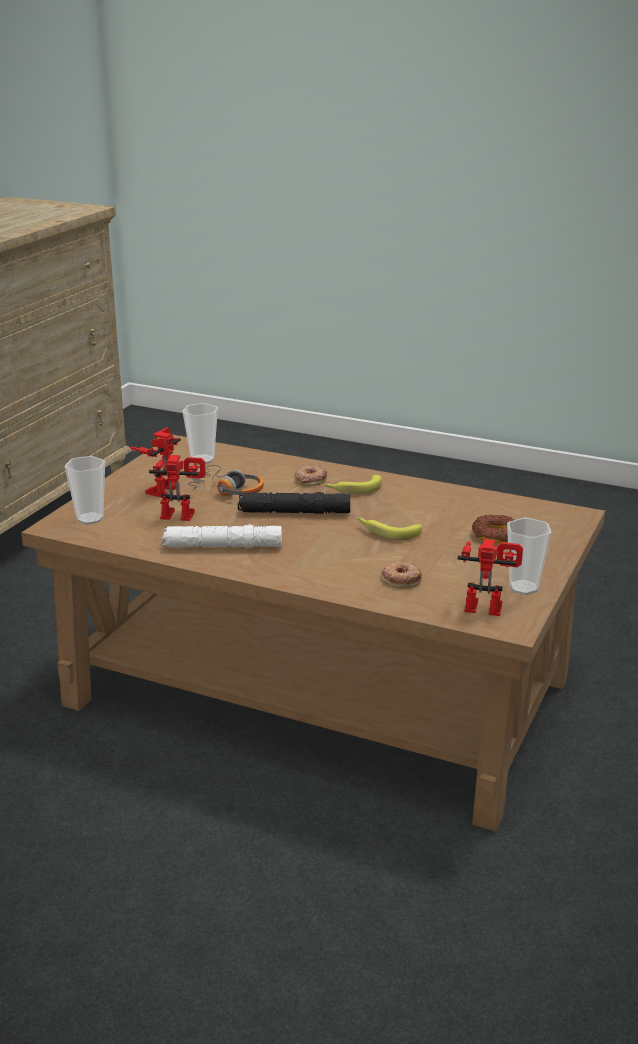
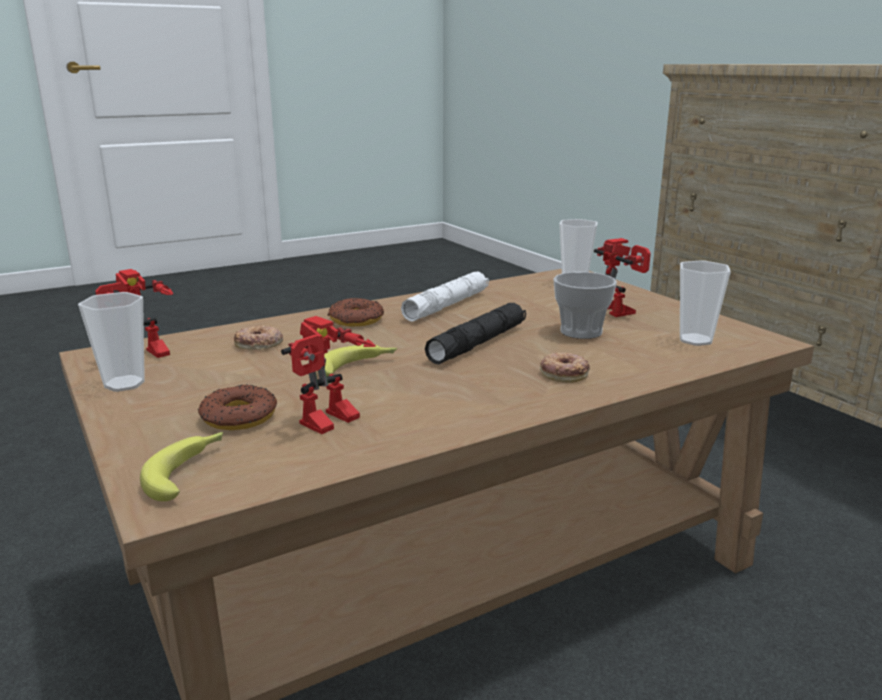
camera: 125 degrees right, 5 degrees down
(181, 513) = (543, 306): toy robot -> toy robot (331, 424)
(227, 490) = (581, 332): headphones -> cup
(304, 567) = (356, 320): none -> donut
(353, 489) = (500, 385): banana -> banana (188, 472)

